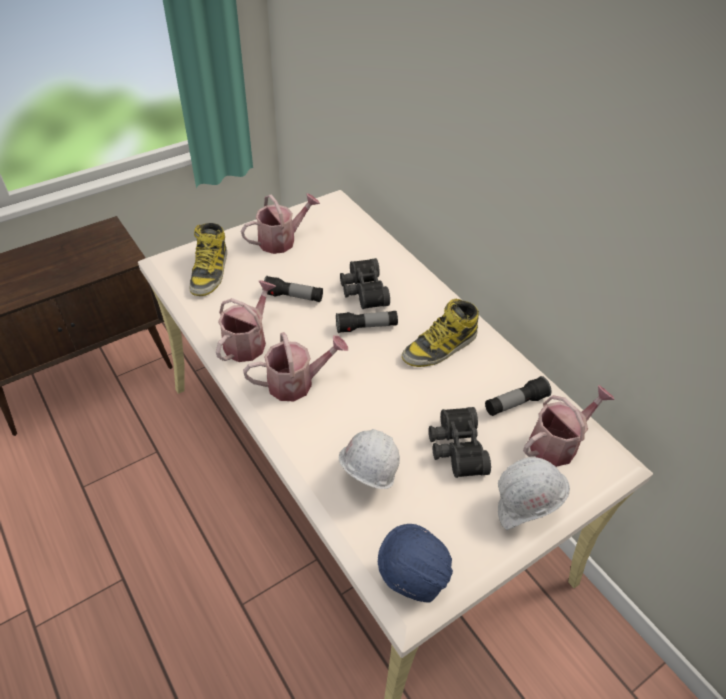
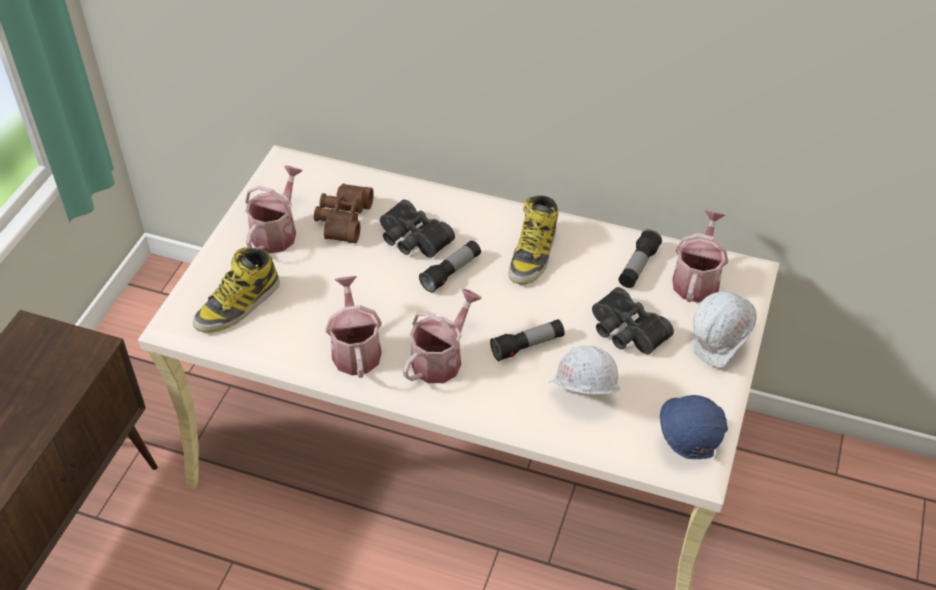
camera: 35 degrees left, 0 degrees up
(210, 271) = (238, 305): boot -> boot turned 75 degrees clockwise
(293, 297) = (352, 283): flashlight -> flashlight (527, 346)
(330, 254) = (342, 220): none -> brown binoculars

